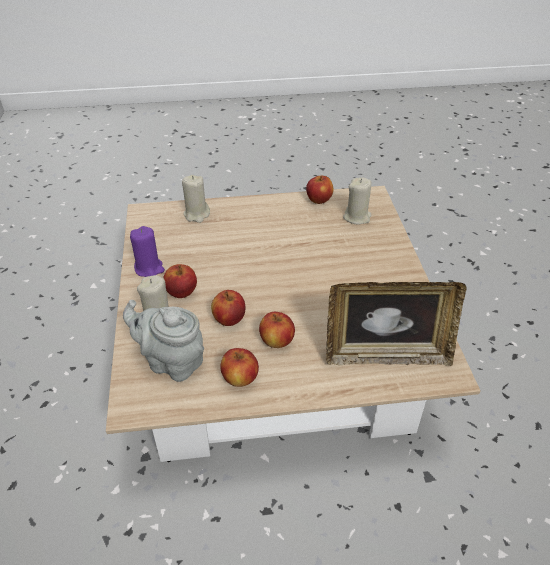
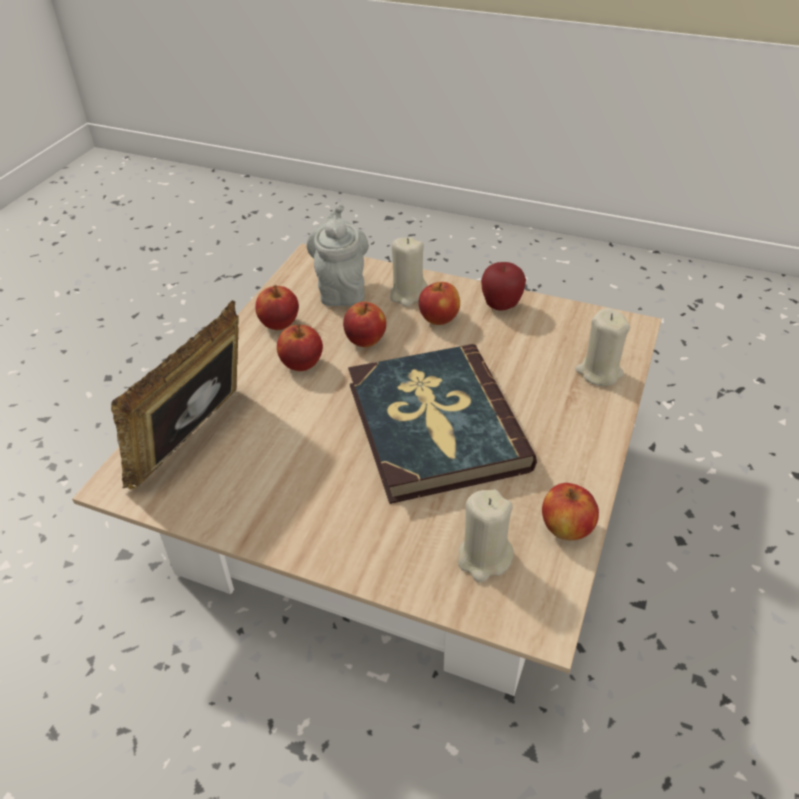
camera: 120 degrees right, 0 degrees up
(149, 268) = (501, 306): purple candle -> apple
(171, 362) = (341, 289): grey teapot -> grey teapot turned 60 degrees counterclockwise
(287, 259) = (434, 426): none -> book

